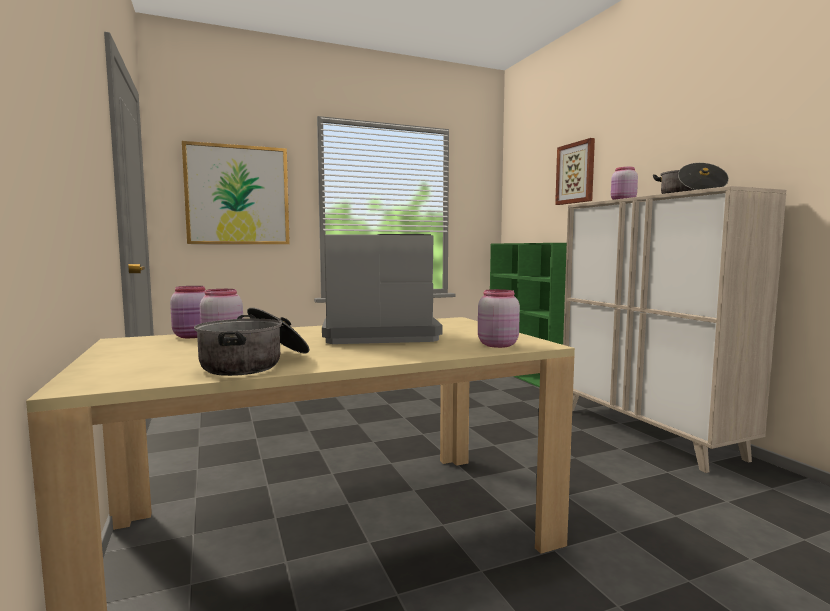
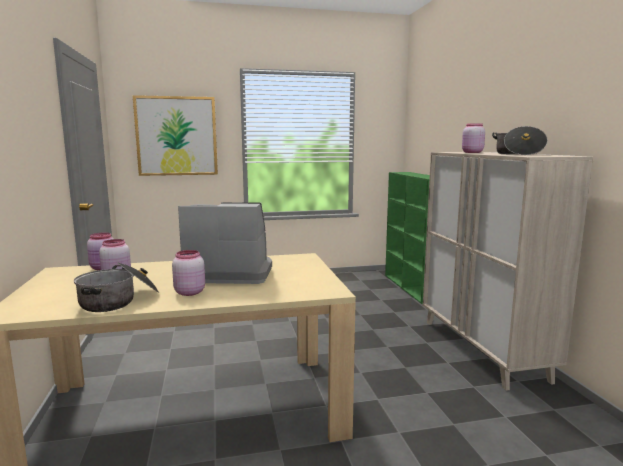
camera: 10 degrees right, 5 degrees up
(496, 345) = (300, 290): pink jar -> pink jar (189, 292)
(576, 173) = (454, 116): picture -> none

